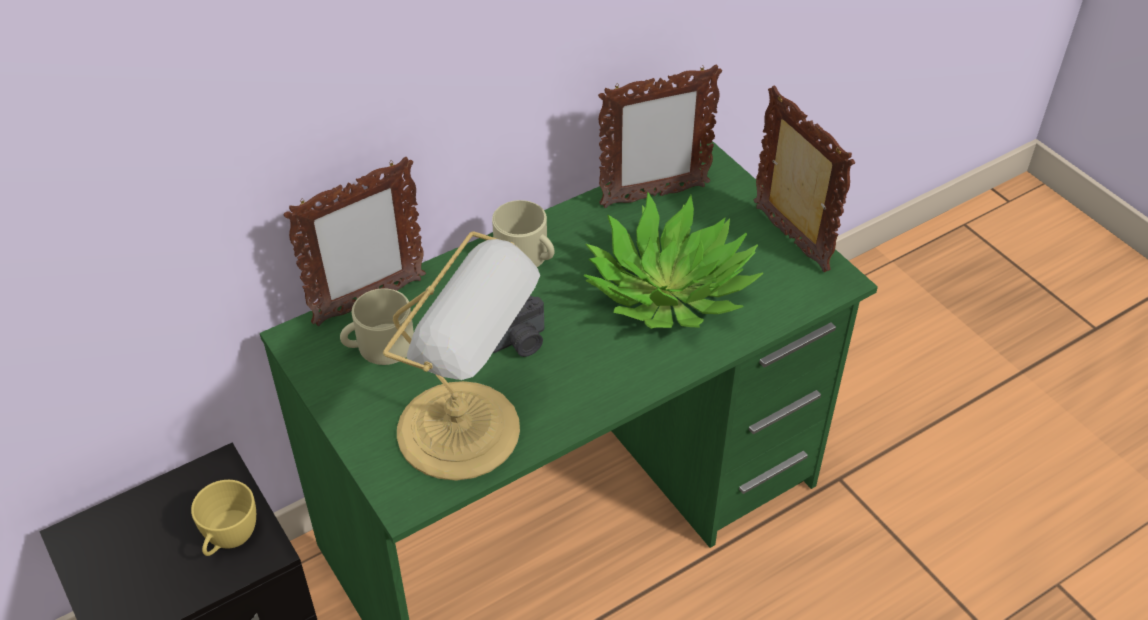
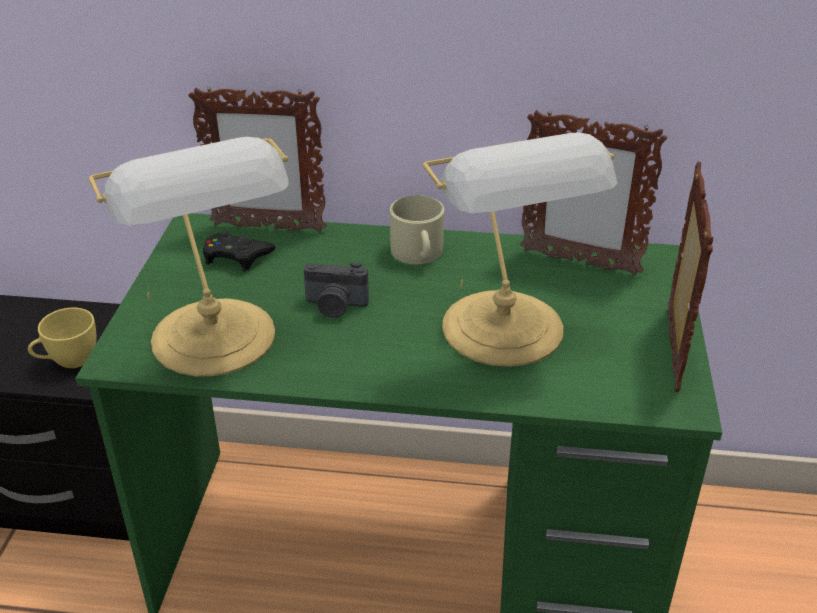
camera: 40 degrees right, 10 degrees down
(378, 346) = (236, 256): beige mug -> black game controller
(669, 289) = (506, 331): potted plant -> table lamp

